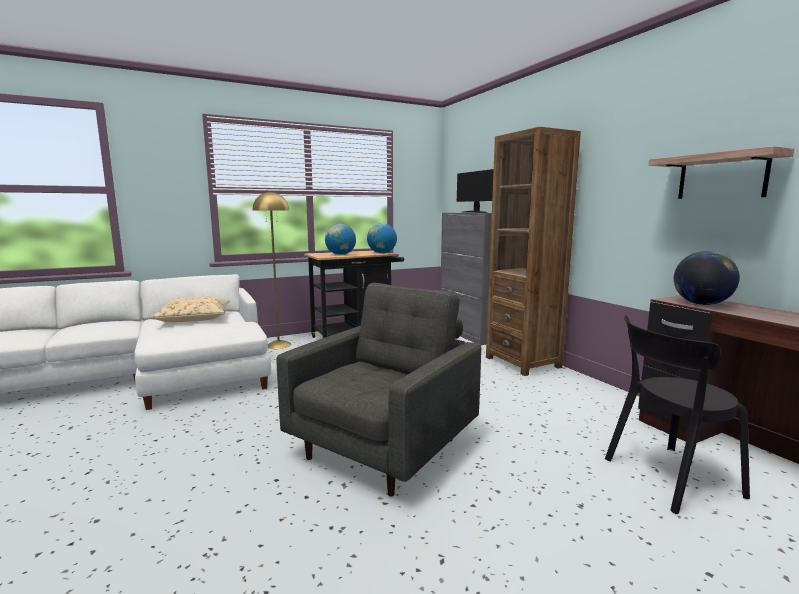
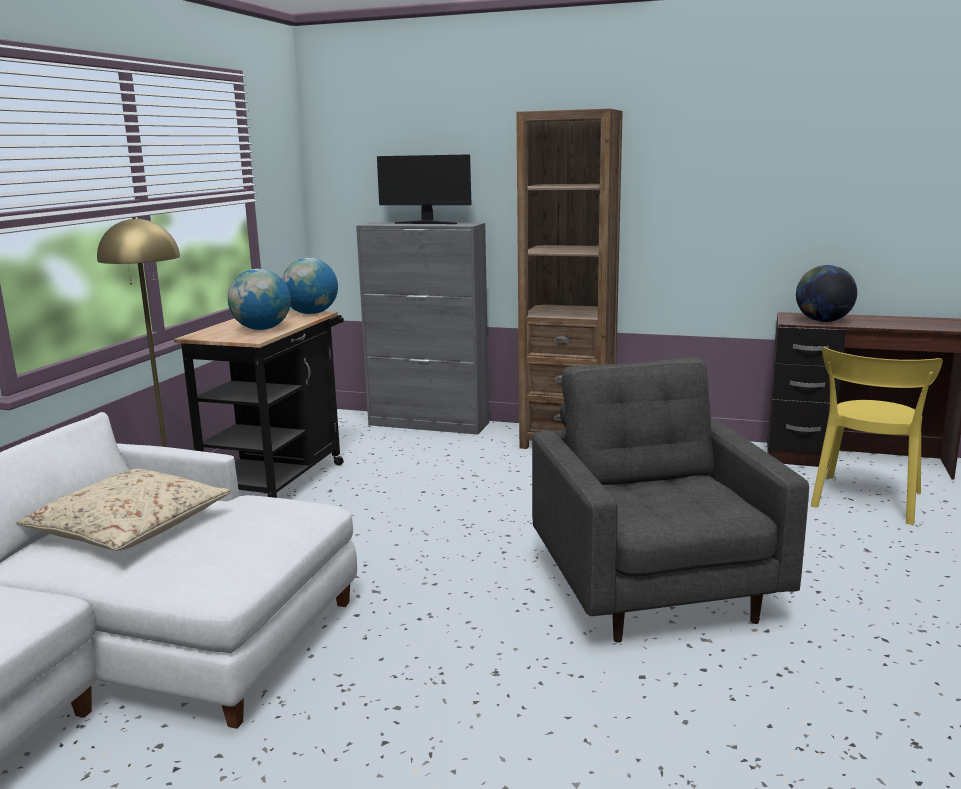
camera: 45 degrees left, 5 degrees up
(667, 478) = (865, 502): black chair -> yellow chair
(722, 176) = (809, 182): shelf -> none

